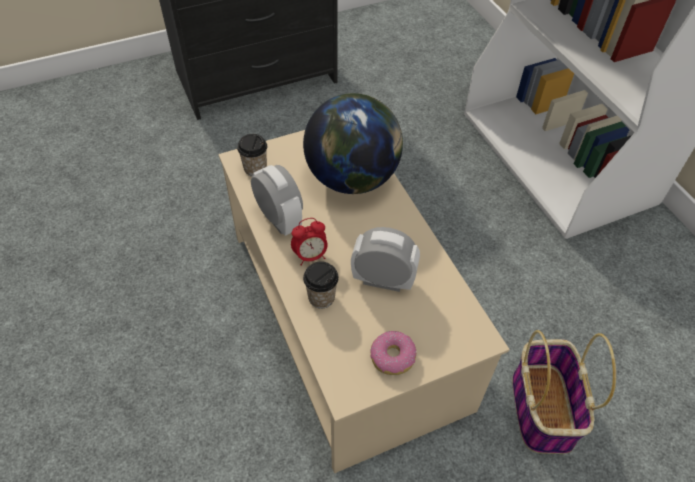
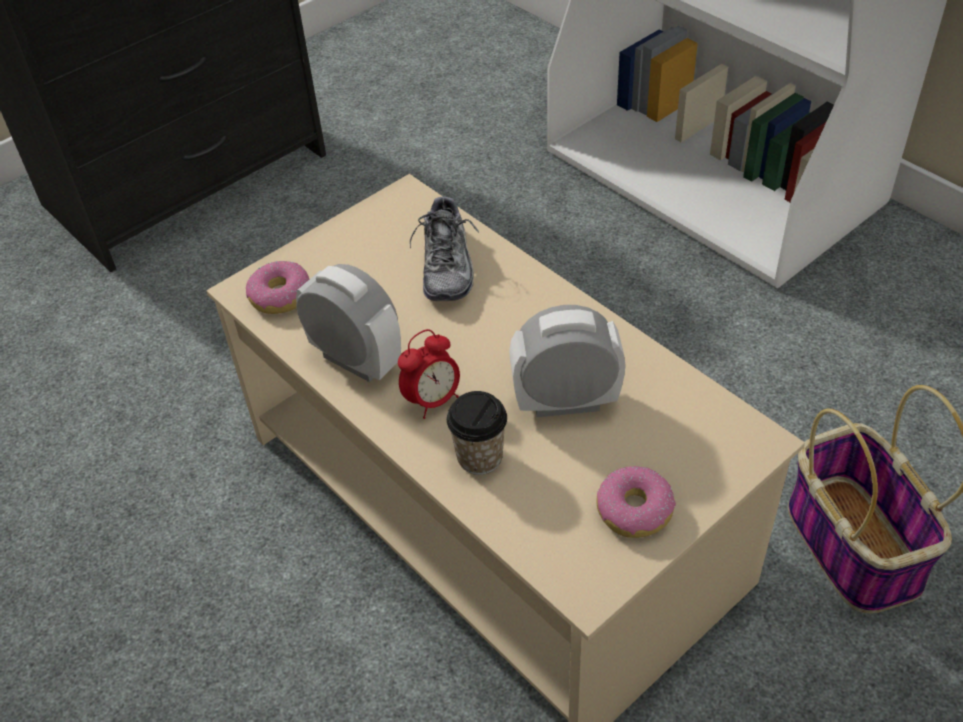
camera: 15 degrees left, 5 degrees down
(255, 169) = (280, 296): cup -> donut
(352, 178) = (447, 266): globe -> shoe

